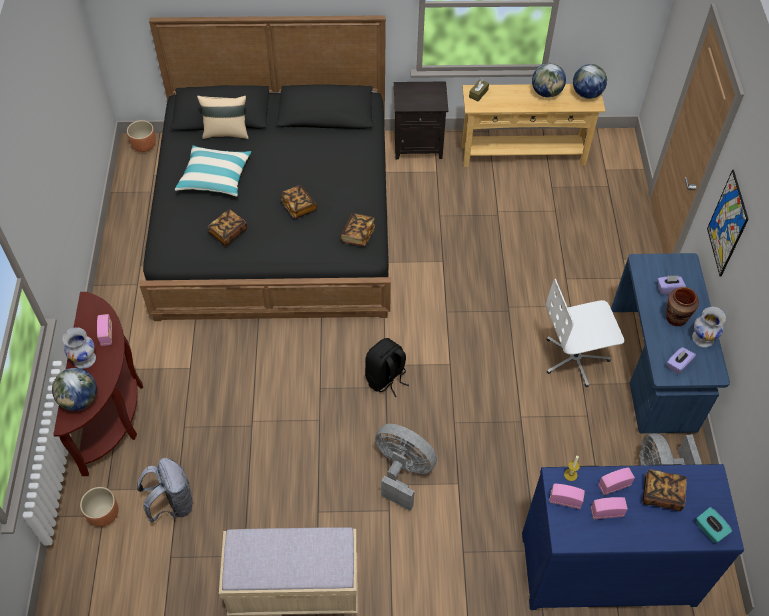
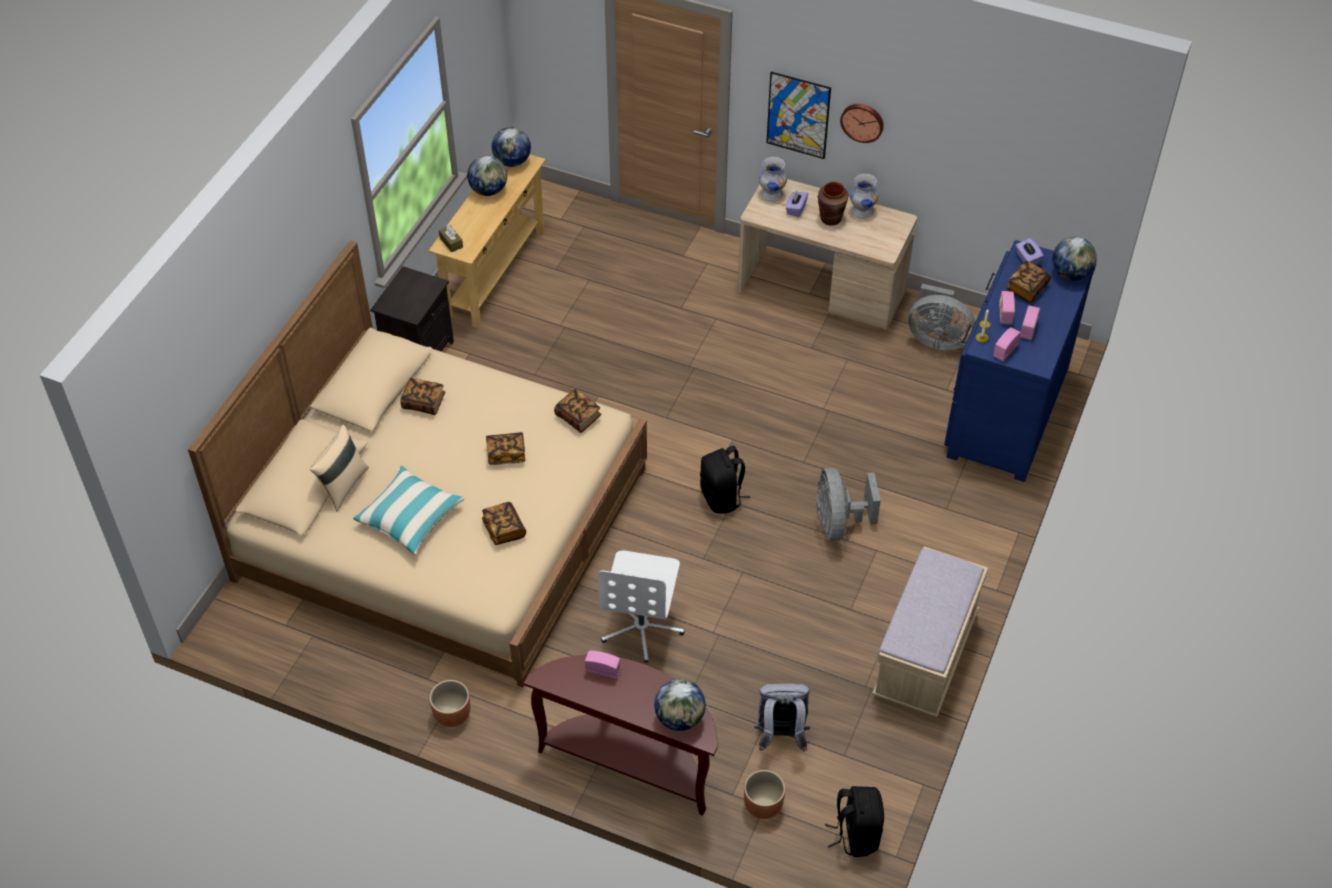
camera: 65 degrees left, 5 degrees down
(84, 359) = (626, 701): white vase -> white vase (771, 195)
(97, 592) = (855, 834): none -> black backpack
(144, 145) = (226, 621): brown planter -> brown planter (451, 714)
(276, 219) = (442, 522): black bed -> beige bed
(322, 143) = (423, 403): none -> book
(402, 471) = (838, 523): grey fan -> grey fan turned 60 degrees counterclockwise
(575, 358) = (779, 341): white office chair -> white office chair (642, 627)
(654, 368) = (822, 289): blue desk -> beige desk
(678, 364) = (880, 239): purple tissue box -> purple tissue box (1027, 259)
(710, 529) = (1070, 274): turquoise tissue box -> globe
(747, 269) = (862, 121): none -> wall clock

